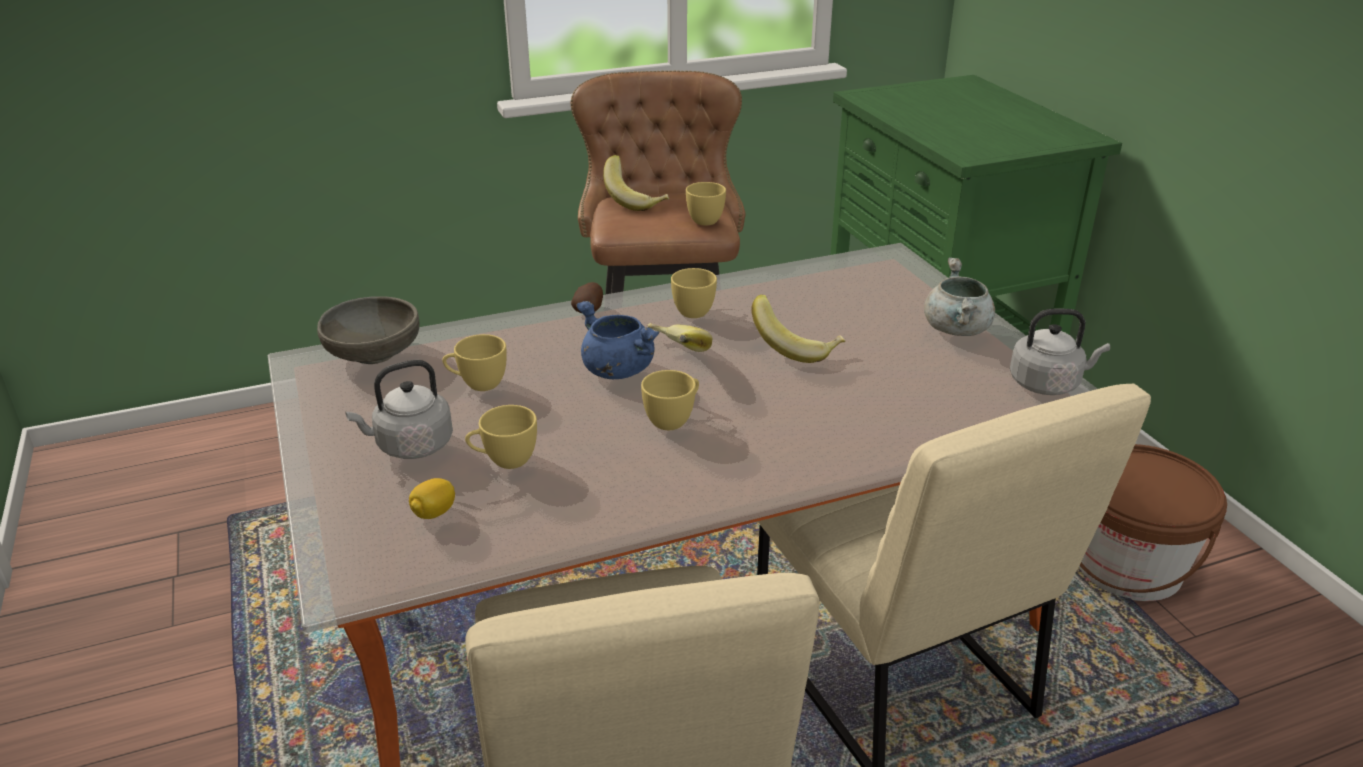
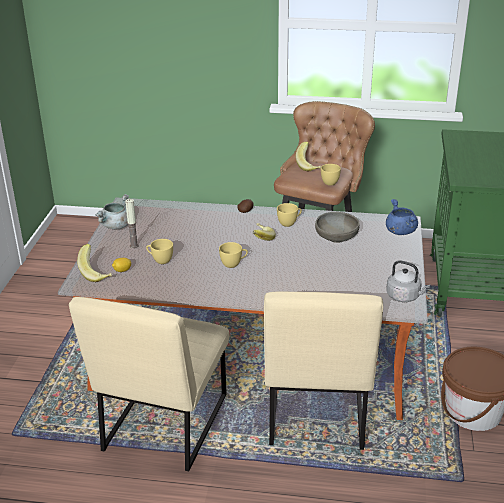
camera: 30 degrees right, 0 degrees up
(374, 353) = (151, 207): grey bowl -> grey bowl (336, 237)
(410, 446) = (134, 245): grey kettle -> candle
(477, 384) = (176, 229): yellow cup -> none
(616, 370) = (232, 239): blue cooking pot -> blue cooking pot (400, 231)
(796, 348) = (313, 250): banana -> banana (97, 273)
(957, 330) = (393, 263): grey cooking pot -> grey cooking pot (116, 226)

